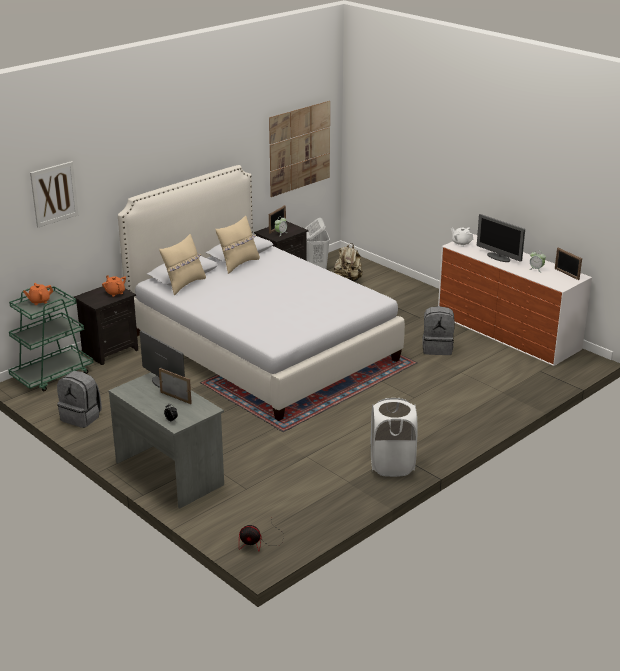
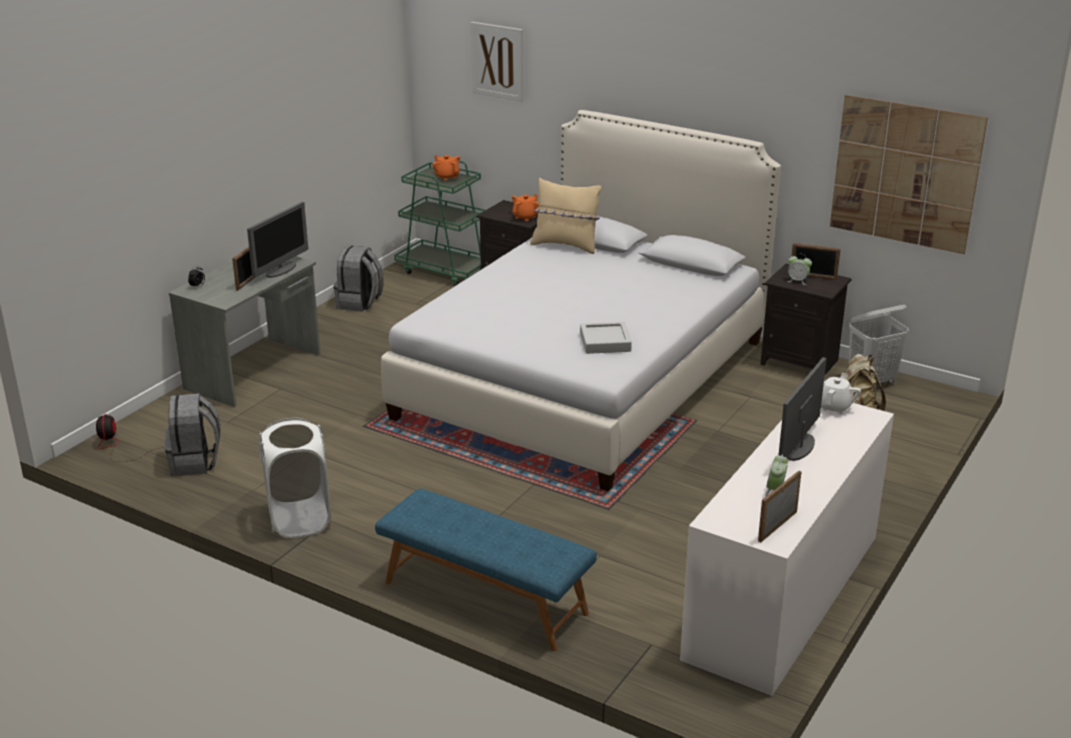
camera: 75 degrees right, 0 degrees up
(238, 264) = (654, 266): beige pillow -> none
(337, 293) = (605, 342): none -> grey tray
(437, 348) = (670, 524): grey backpack -> grey backpack (195, 462)
(492, 411) = (484, 598): none -> blue bench

